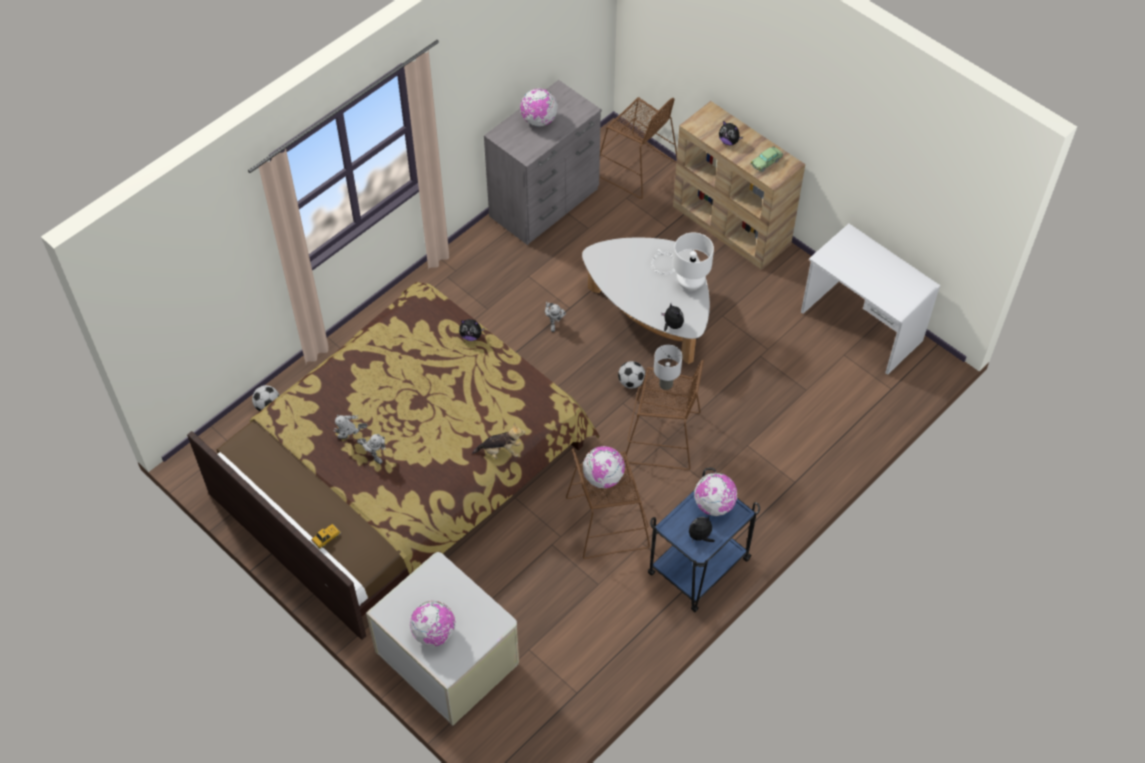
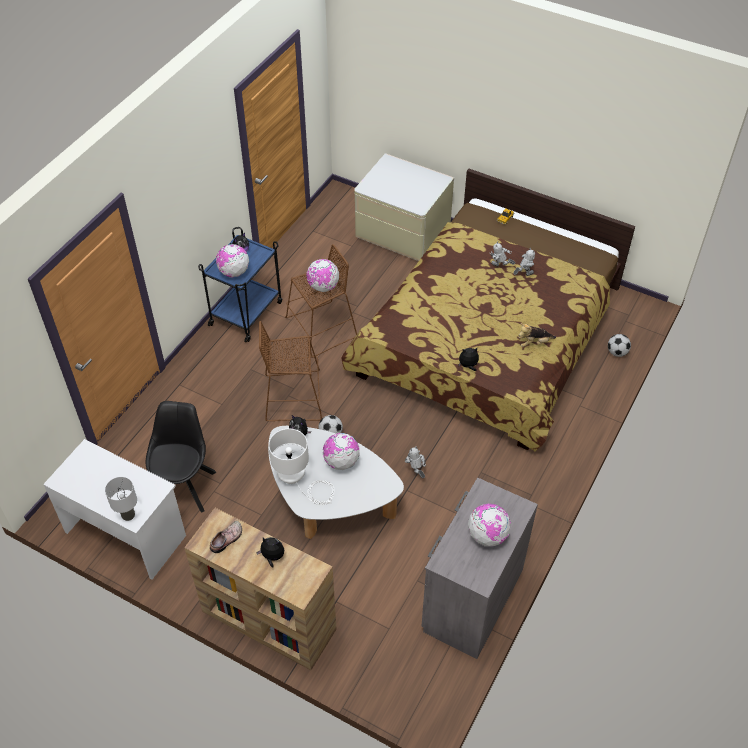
camera: 165 degrees right, 5 degrees down
(434, 633) = (405, 175): globe -> globe (341, 462)
(500, 451) = (407, 288): plush toy -> plush toy (534, 343)
(635, 167) = (390, 672): brown stool -> none
(666, 384) = (291, 362): white table lamp -> white table lamp (128, 516)
(766, 162) = (227, 539): toy car -> shoe
(798, 361) = (184, 486): none -> black chair

